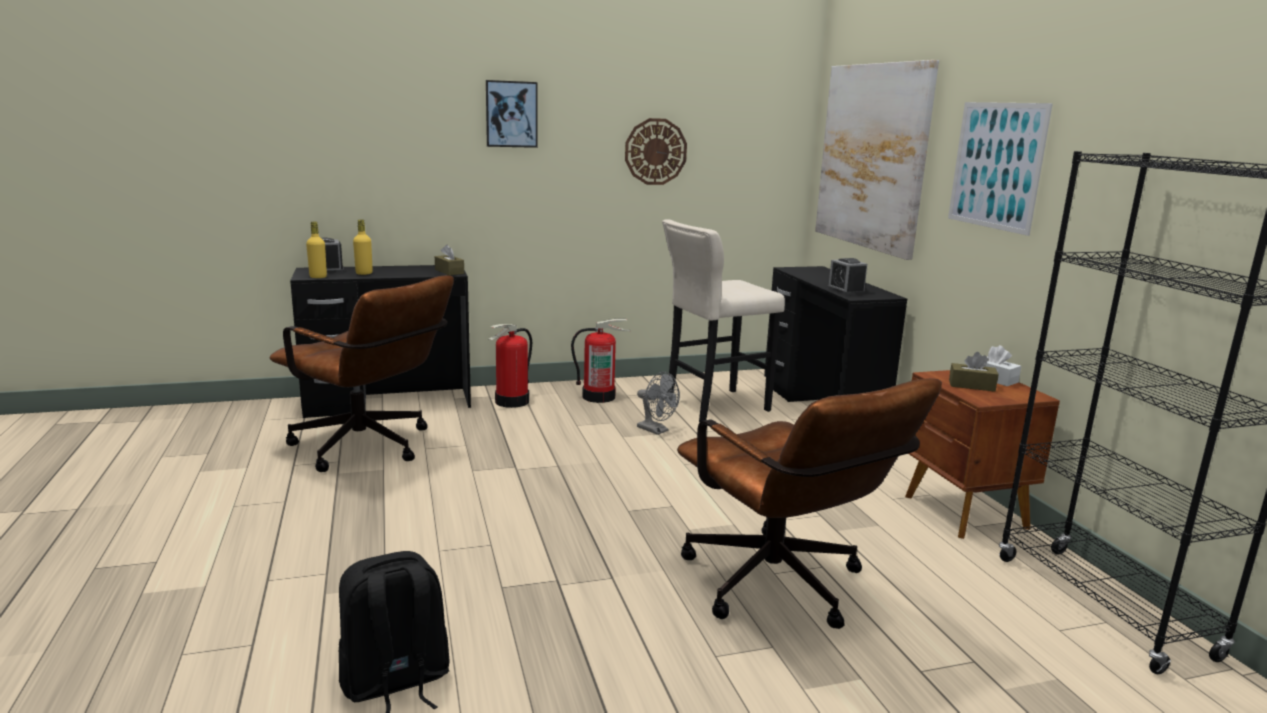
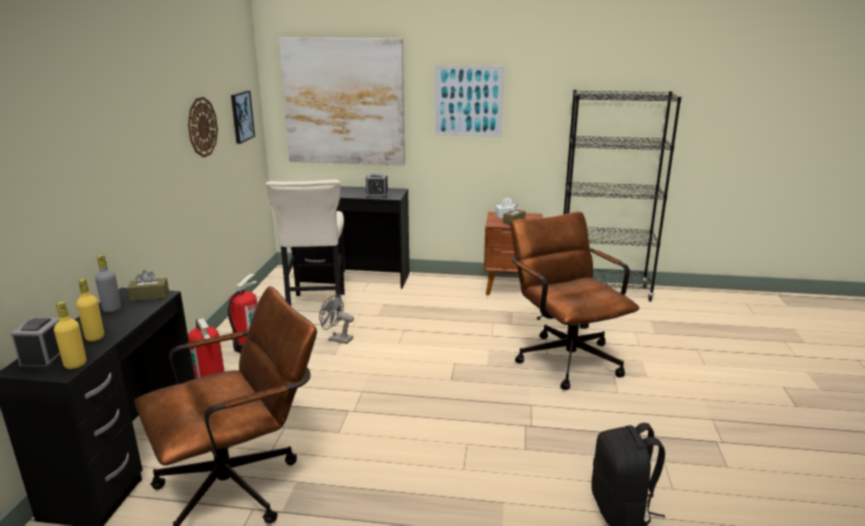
camera: 65 degrees left, 5 degrees up
(416, 269) = (112, 309): none -> grey bottle
(511, 114) = (120, 119): picture -> picture (241, 116)
(656, 430) = (337, 339): grey fan -> grey fan turned 135 degrees counterclockwise
(783, 590) = (564, 356): brown office chair -> brown office chair turned 105 degrees counterclockwise

